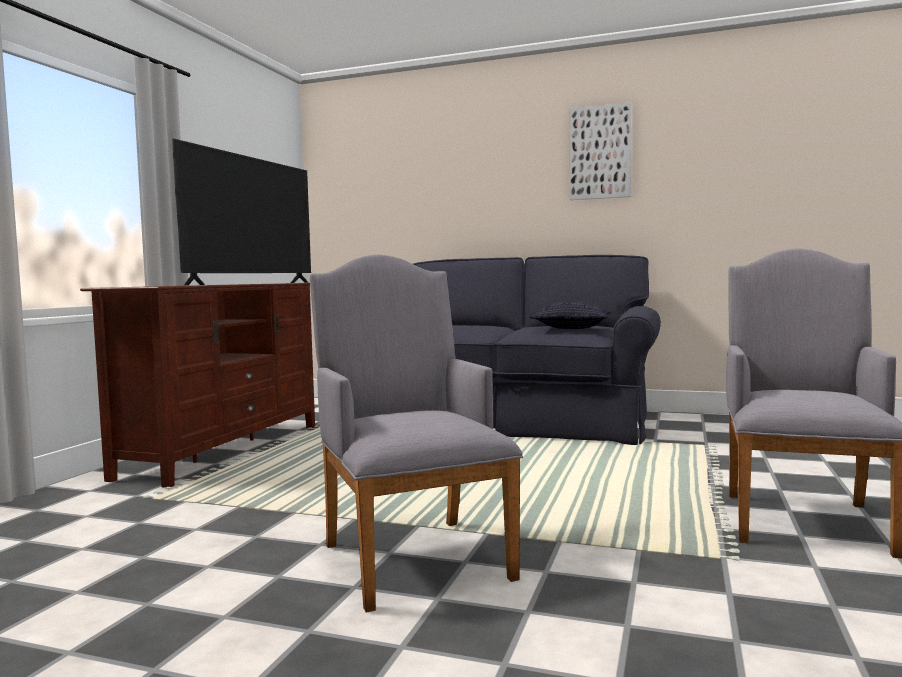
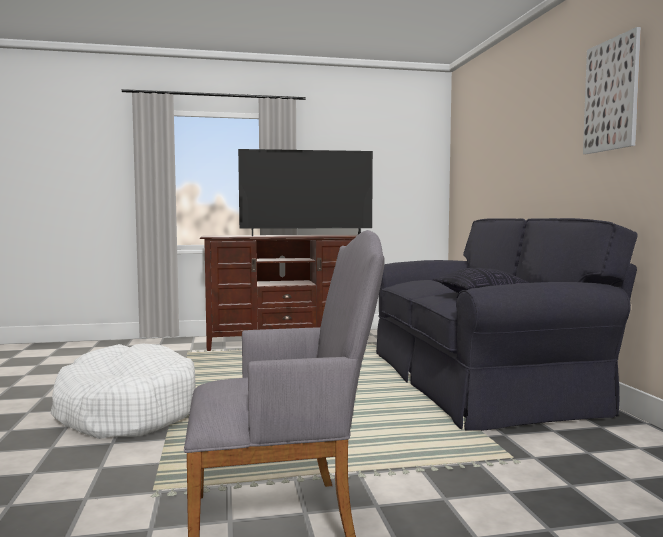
camera: 60 degrees right, 0 degrees up
(412, 555) = (126, 410): grey armchair -> white dog bed

